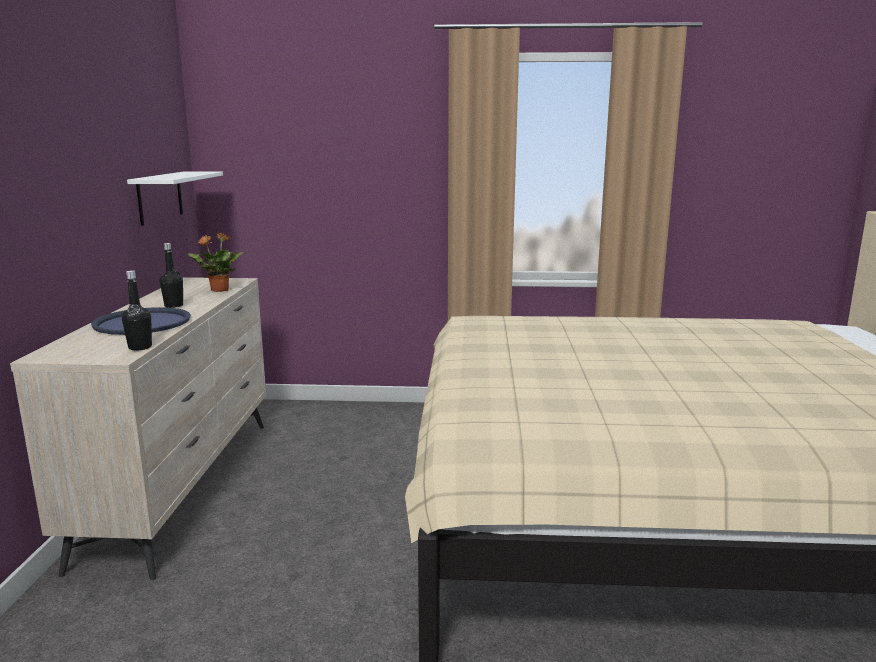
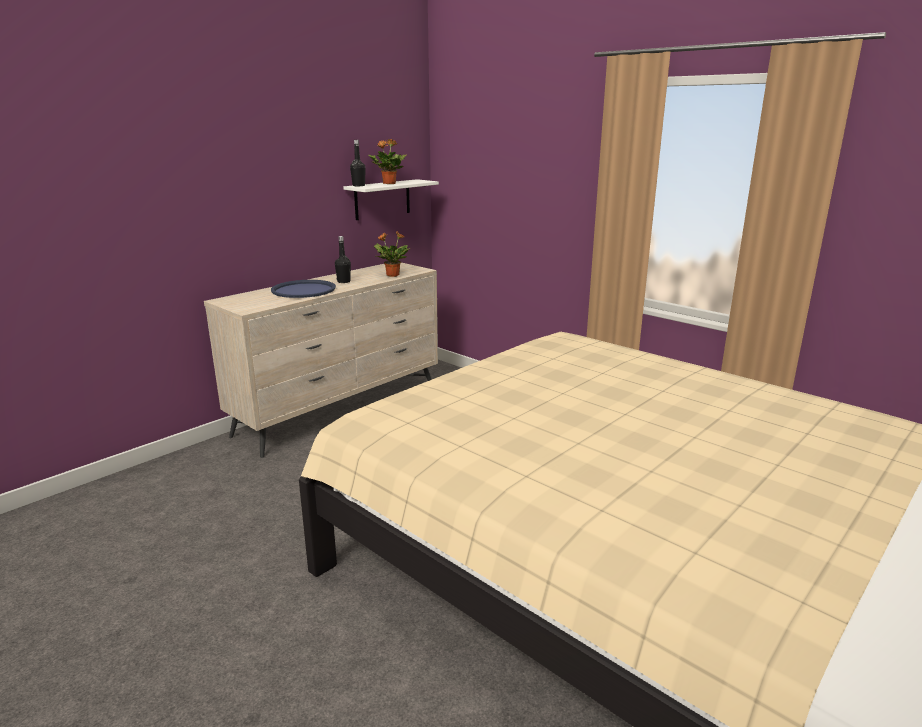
camera: 40 degrees right, 5 degrees up
(140, 347) = (268, 306): black bottle -> black bottle (358, 185)
(176, 175) = (388, 183): none -> potted plant

